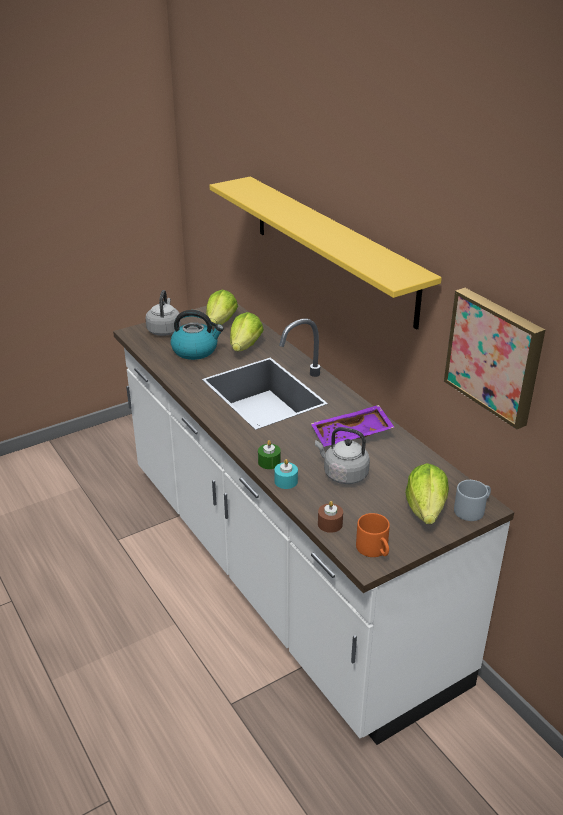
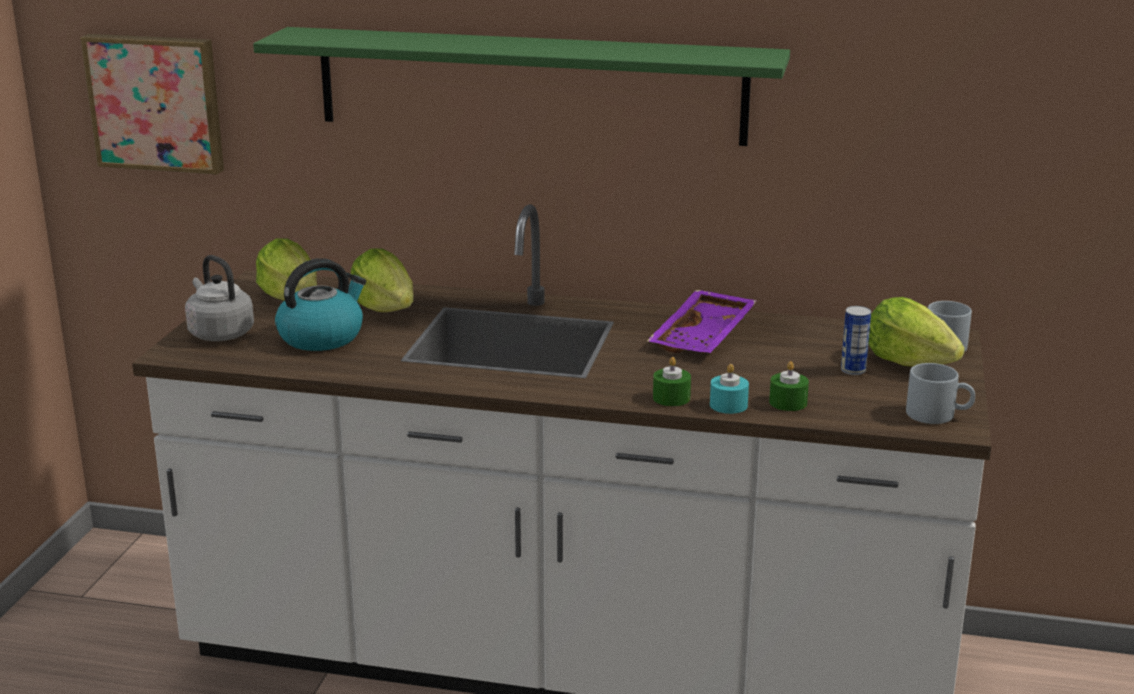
camera: 45 degrees left, 10 degrees down
(315, 496) = (788, 402): none -> green candle
(330, 524) = (853, 416): brown candle -> none
(332, 248) = (529, 85): yellow shelf -> green shelf
(343, 474) = (771, 372): grey kettle -> none
(375, 550) = (938, 414): orange mug -> grey mug
(386, 497) = (853, 370): none -> can
(495, 355) = (907, 125): picture -> picture (157, 102)

